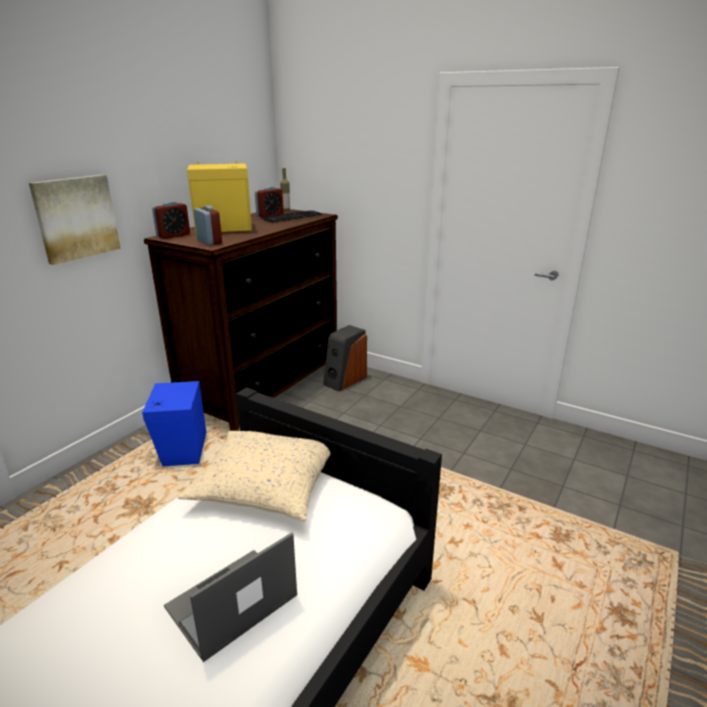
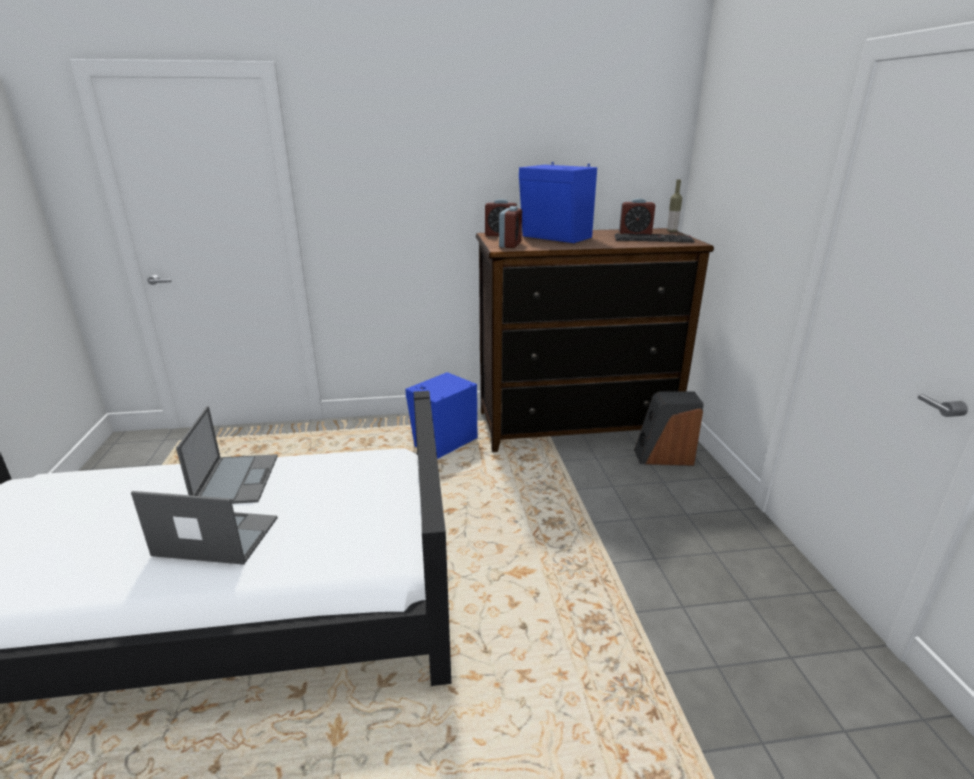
camera: 50 degrees right, 0 degrees up
(76, 218) = (413, 202): picture -> none
(150, 558) = (237, 479): none -> laptop
(225, 229) = (556, 237): yellow speaker -> blue speaker
(264, 487) = (360, 481): beige pillow -> none

